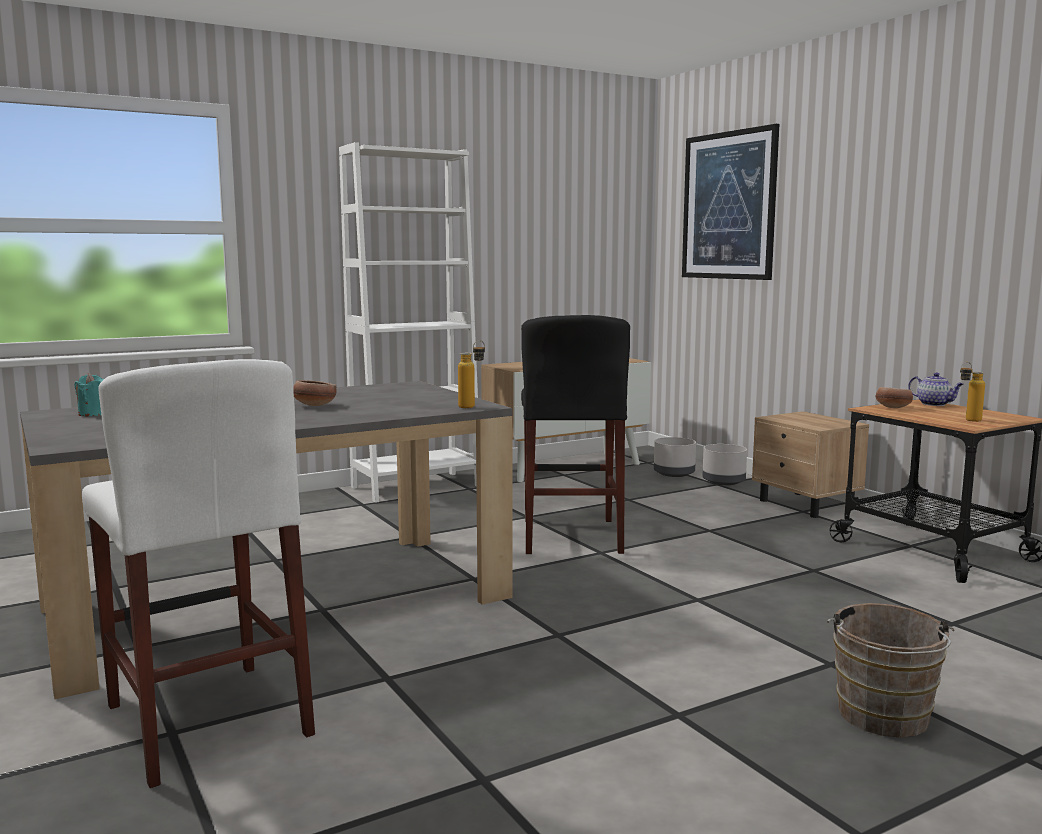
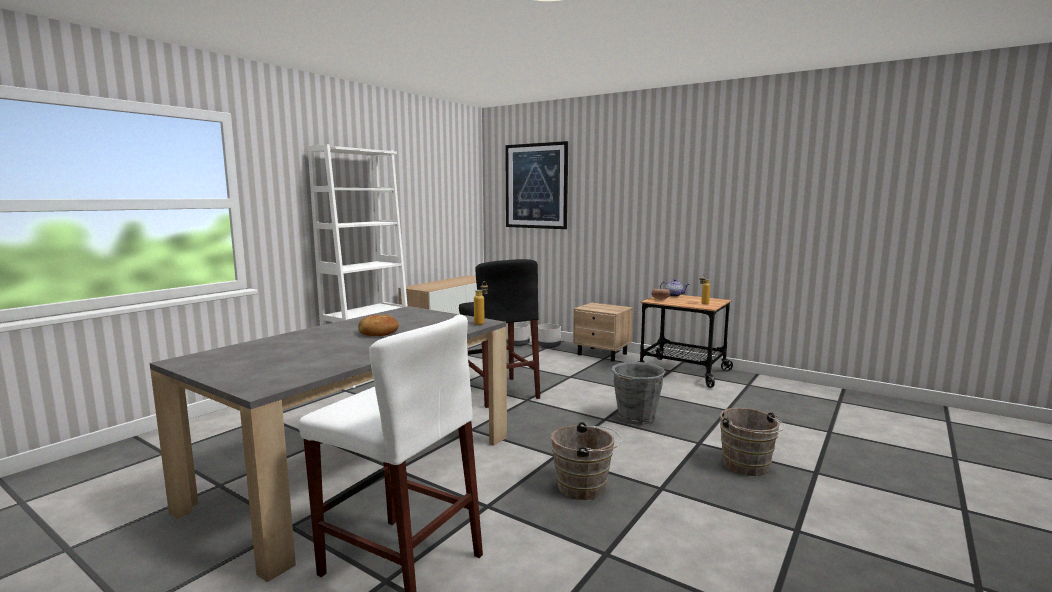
camera: 25 degrees left, 0 degrees up
(93, 414) = (222, 358): turquoise candle -> none
(313, 405) = (378, 332): bowl -> bread
(554, 686) = (585, 487): none -> brown bucket
(754, 606) = (635, 418): none -> grey bucket

